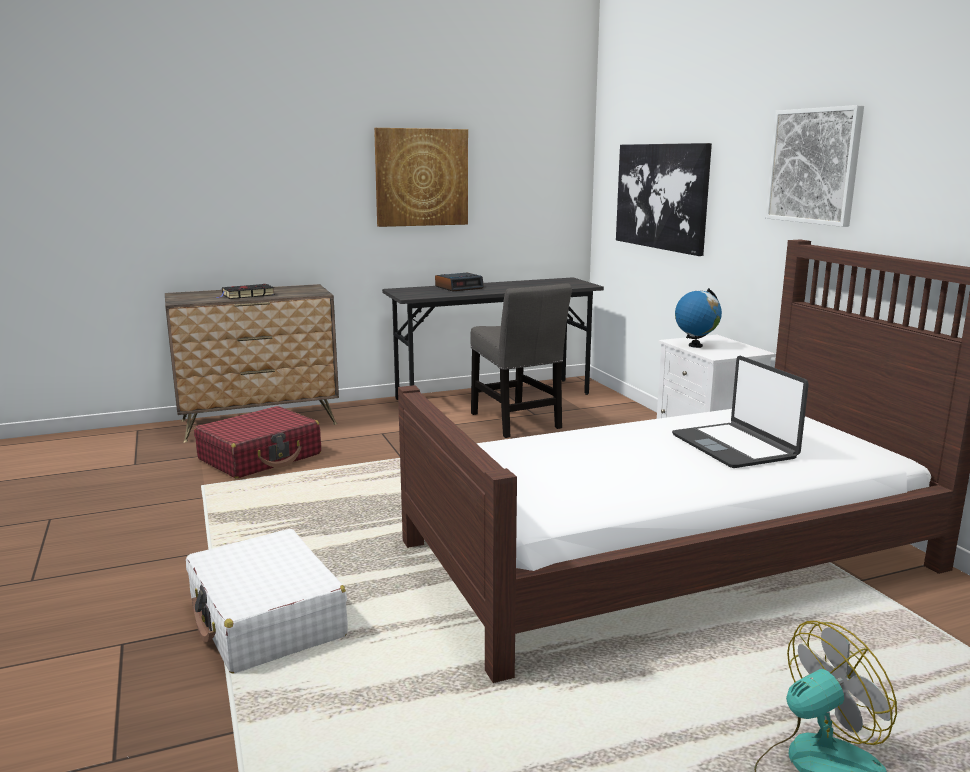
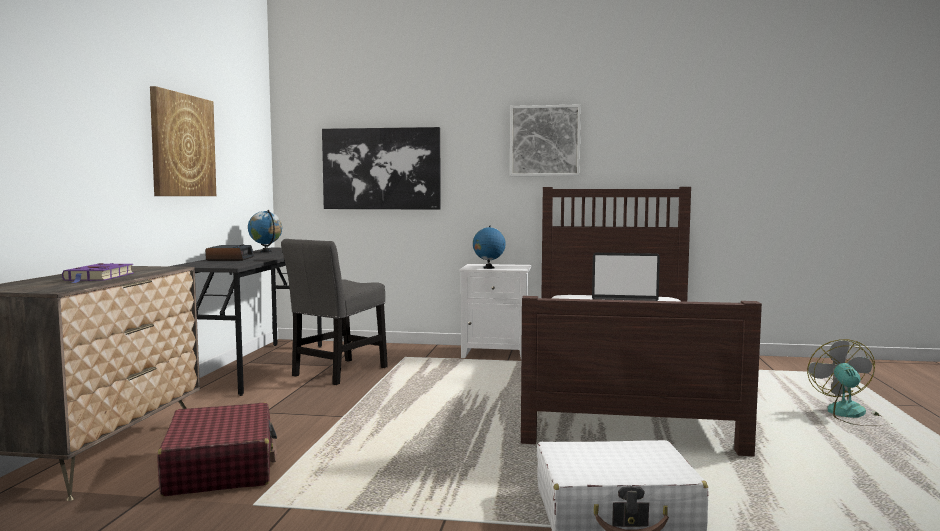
camera: 60 degrees left, 10 degrees down
(246, 295) = (99, 277): black book -> purple book
(516, 422) = (337, 373): grey chair -> grey chair turned 120 degrees clockwise
(529, 283) = (266, 252): none -> globe

